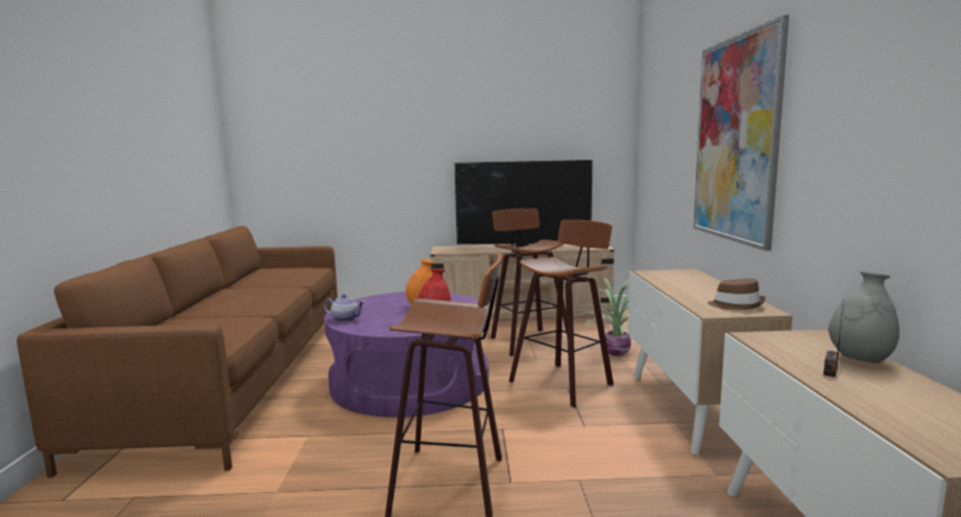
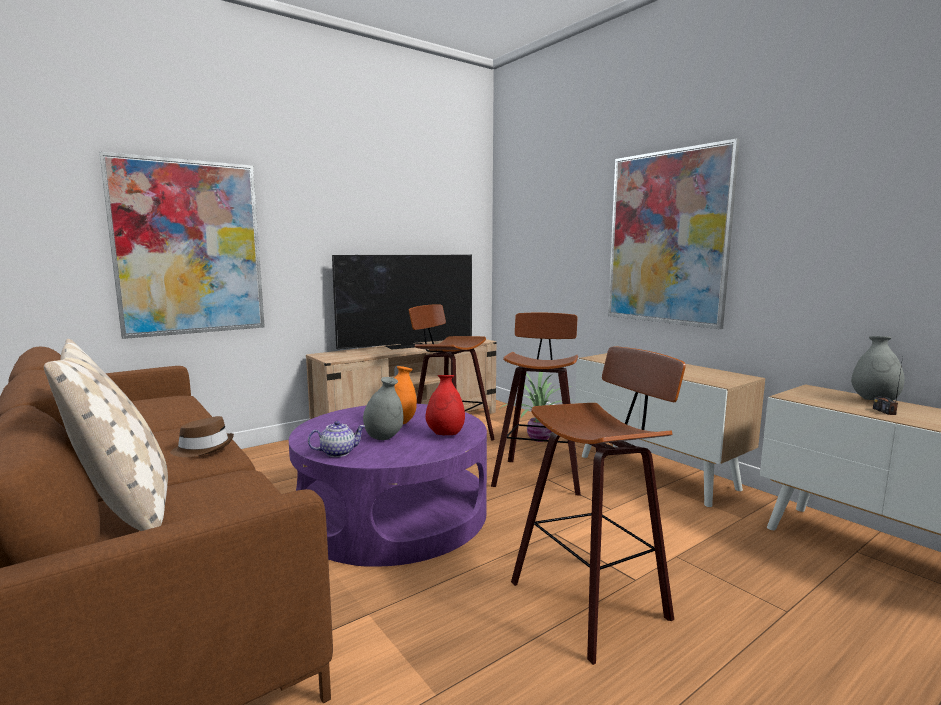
camera: 35 degrees left, 0 degrees up
(179, 322) = (124, 507): none -> beige pillow
(346, 159) = (189, 248): none -> picture
(391, 315) = (384, 437): none -> grey vase
(736, 305) = (718, 375): brown hat -> brown hat (203, 448)

